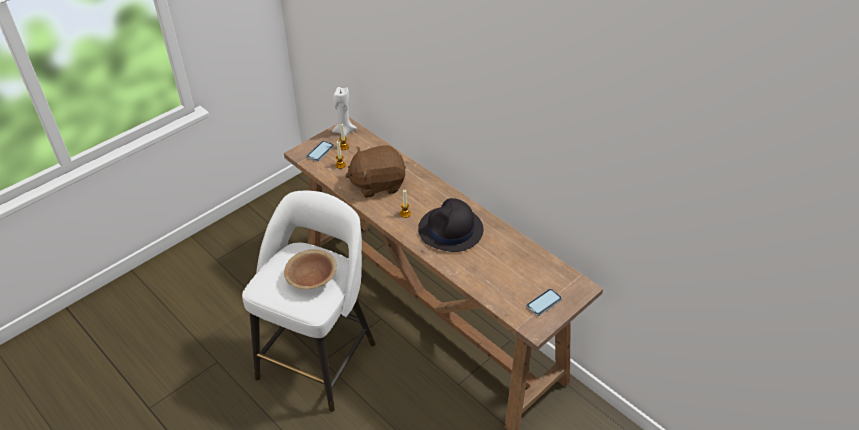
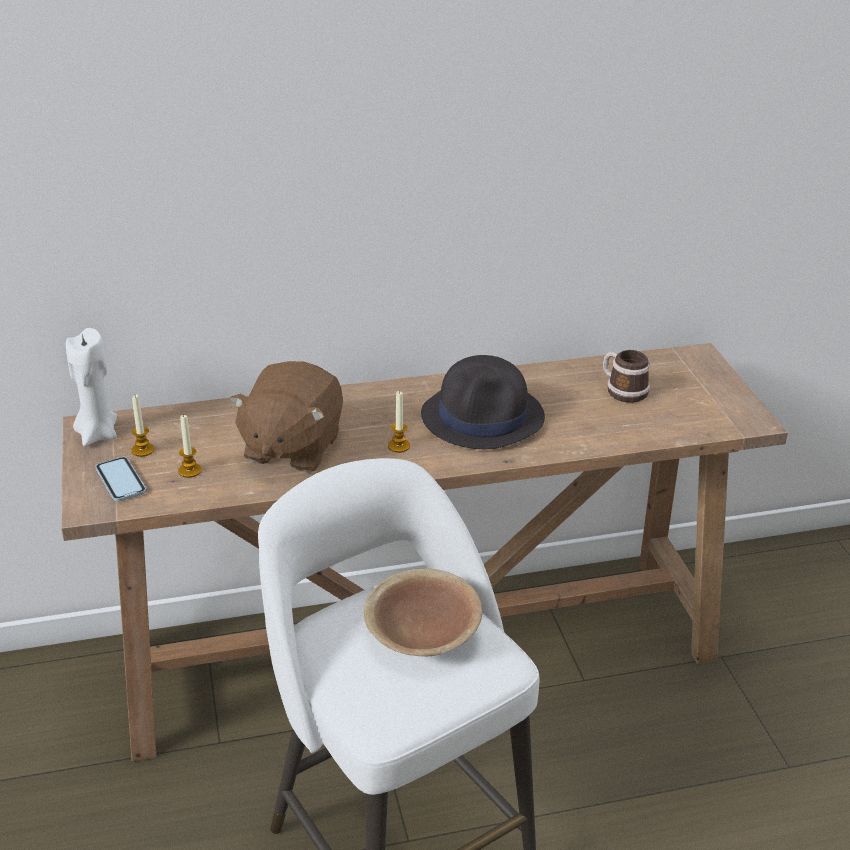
camera: 60 degrees left, 10 degrees down
(519, 269) = (622, 389): none -> mug
(544, 303) = (707, 395): phone -> none

